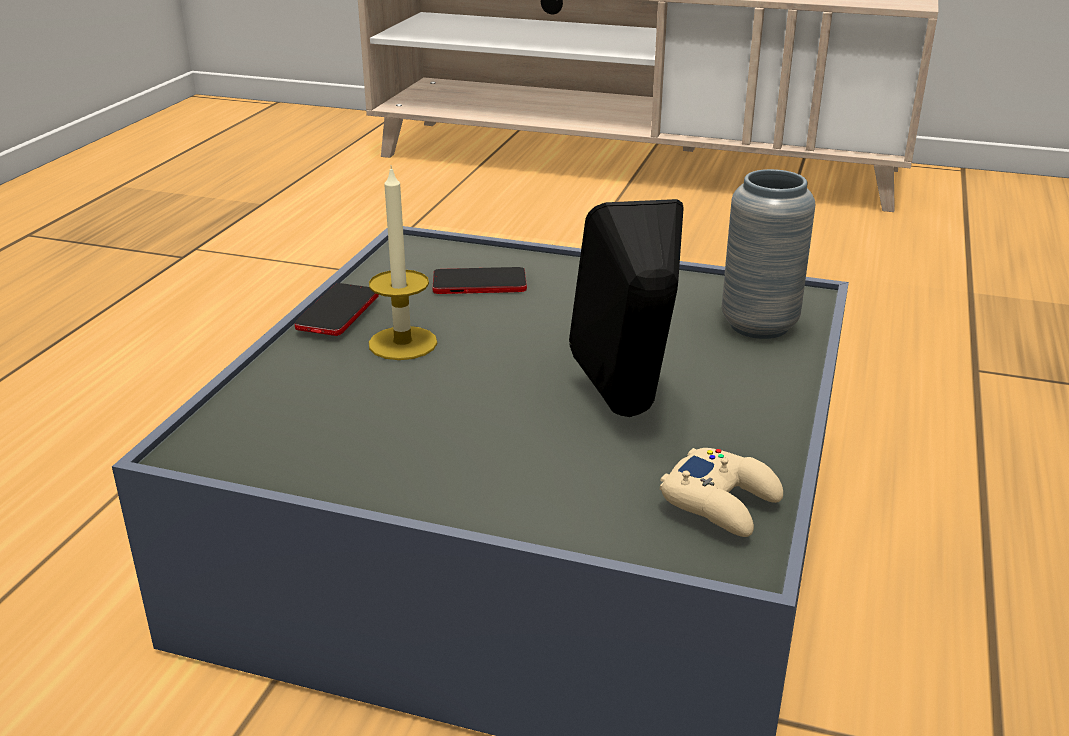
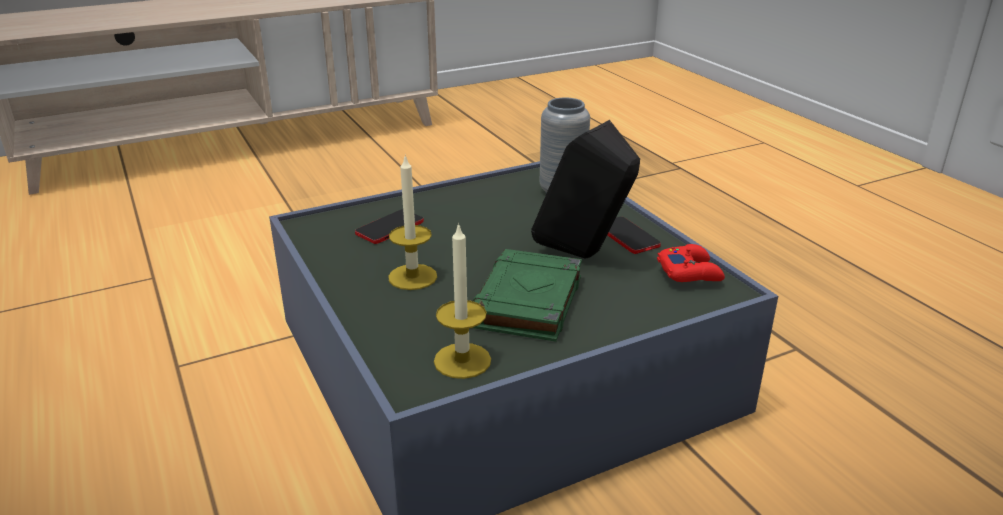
camera: 45 degrees left, 0 degrees up
(281, 451) = (462, 360): none -> candle
(338, 311) = (345, 277): phone -> phone (627, 236)
(458, 430) = (527, 303): none -> green book
(722, 502) = (690, 272): beige game controller -> red game controller

